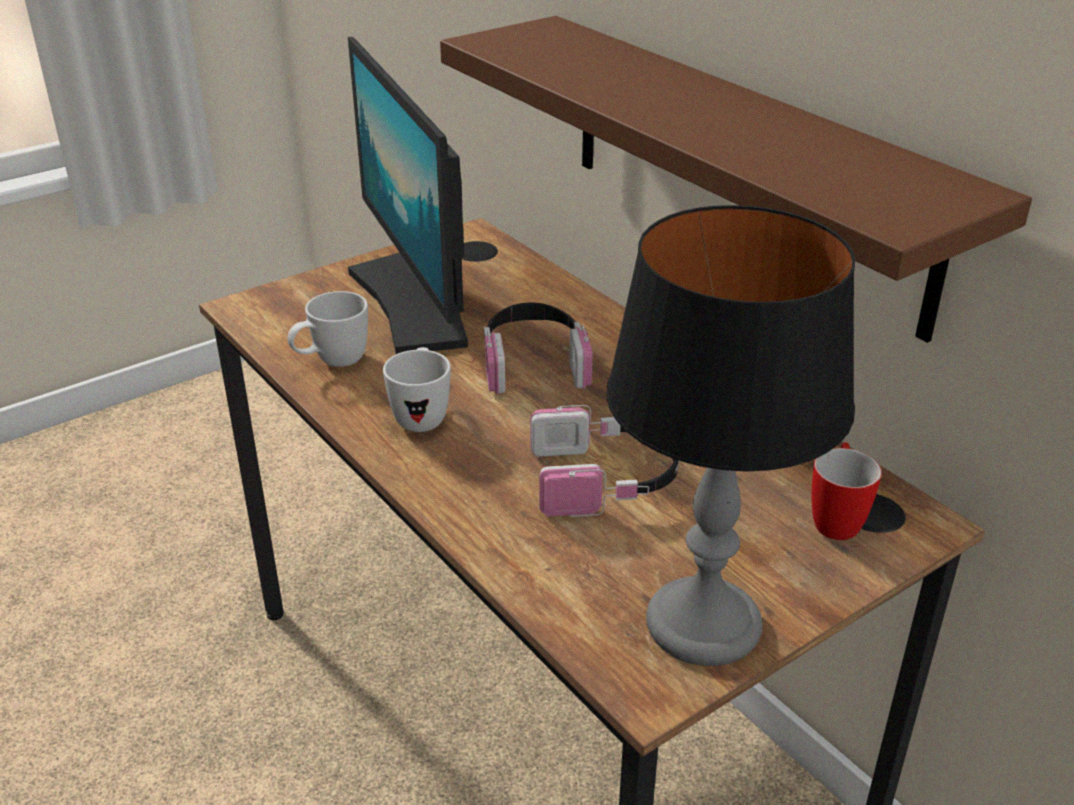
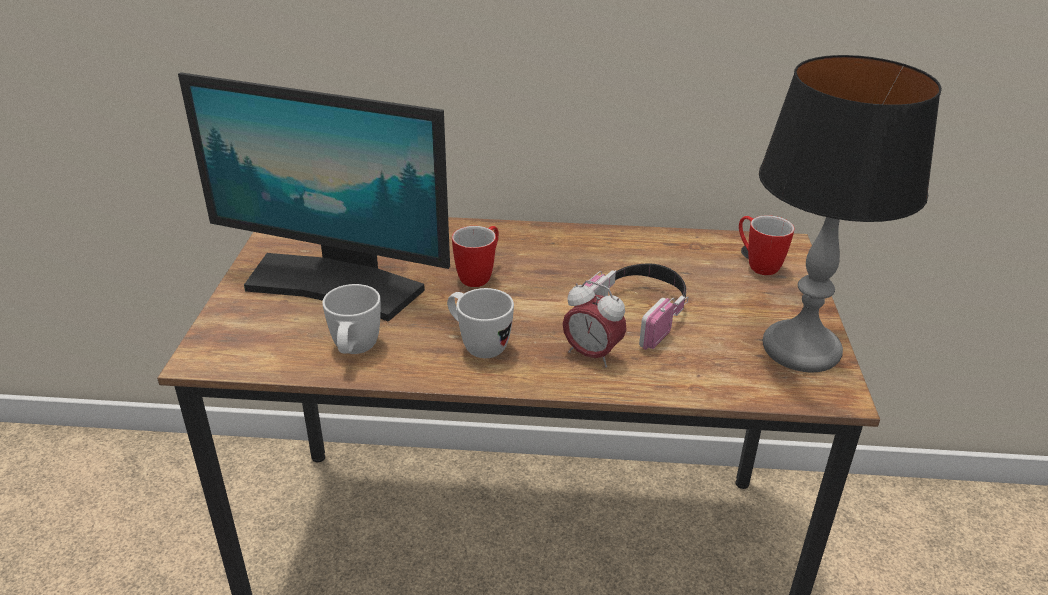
camera: 50 degrees left, 0 degrees up
(492, 484) = (591, 355): none -> alarm clock
(534, 361) = (480, 276): headphones -> mug
(742, 167) = (569, 75): brown shelf -> none

